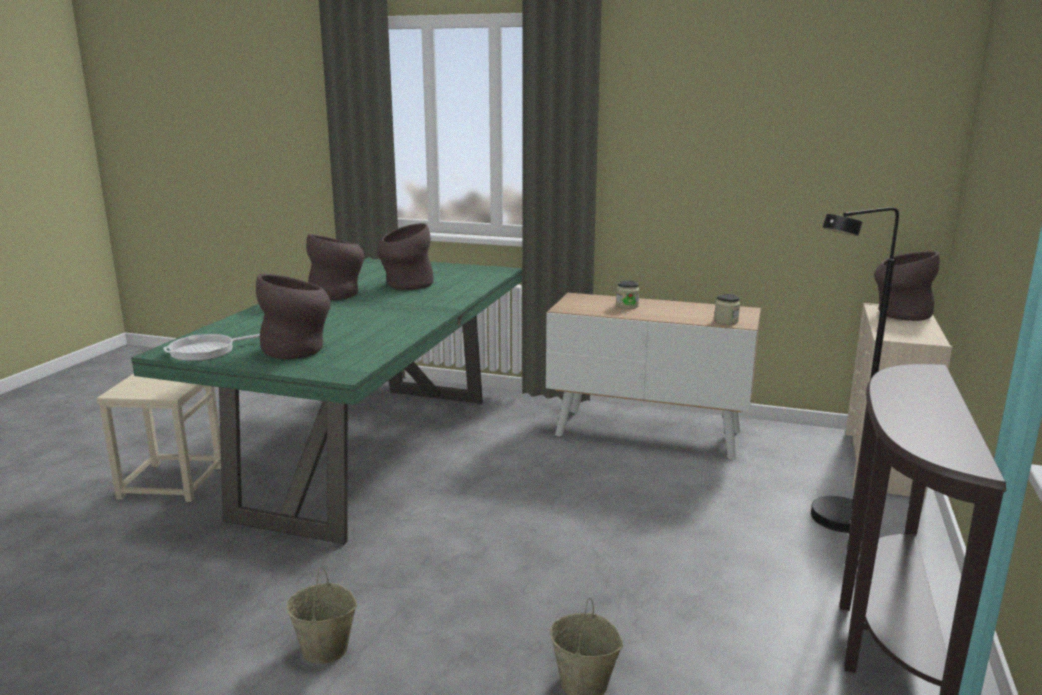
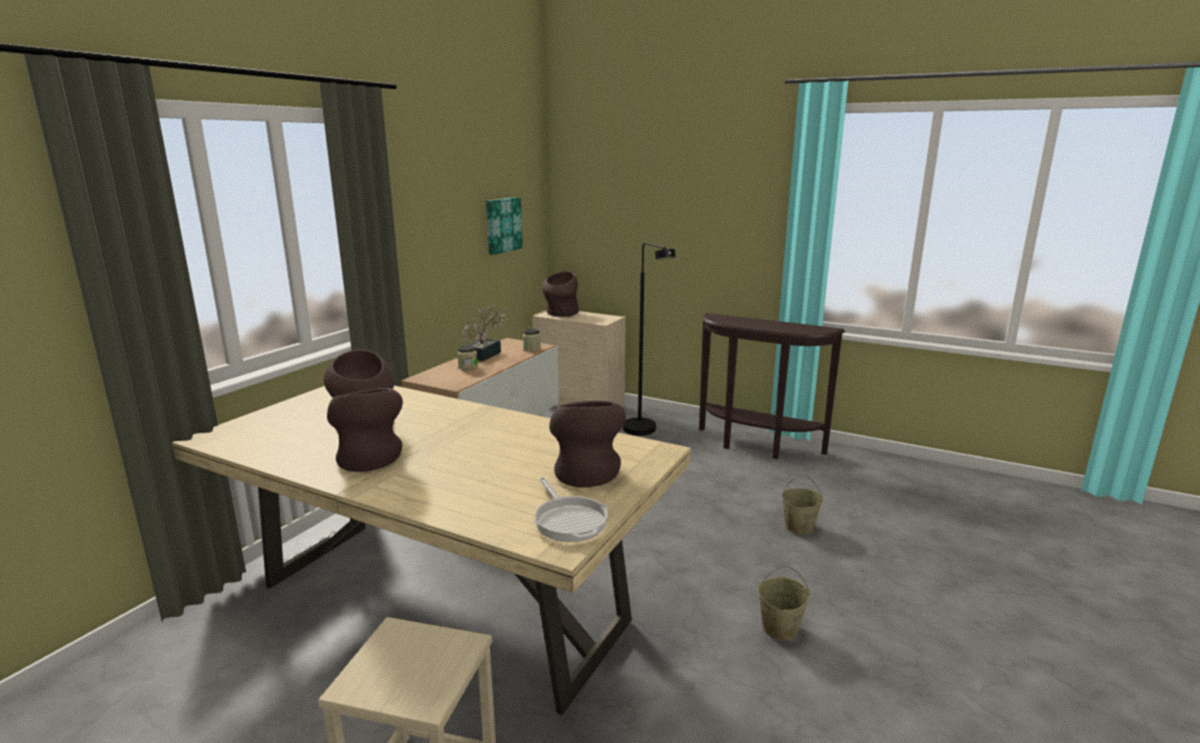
camera: 80 degrees left, 0 degrees up
(373, 454) = (444, 604): green dining table -> beige dining table
(681, 307) = (486, 354): none -> potted plant
(827, 159) = (502, 225): none -> picture

